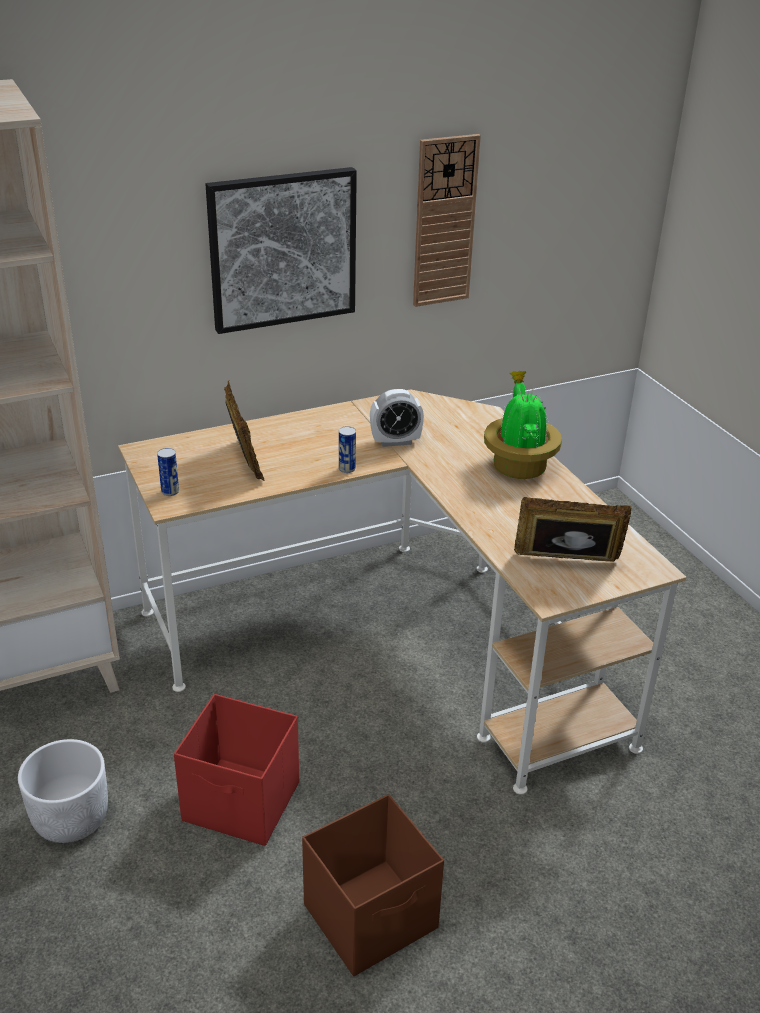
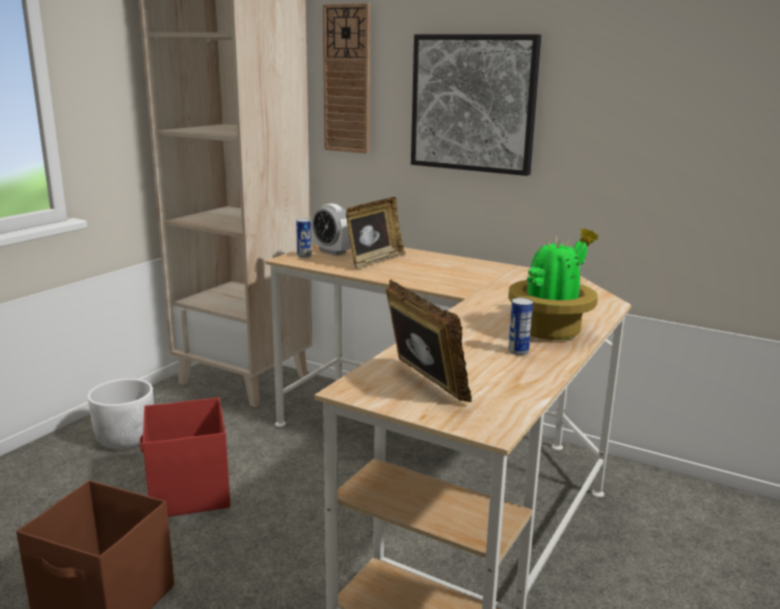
camera: 55 degrees right, 15 degrees down
(347, 469) = (420, 284): can -> can (518, 351)
(395, 441) = (490, 287): alarm clock -> alarm clock (332, 251)
(444, 222) = (634, 105): wall clock -> wall clock (347, 80)

